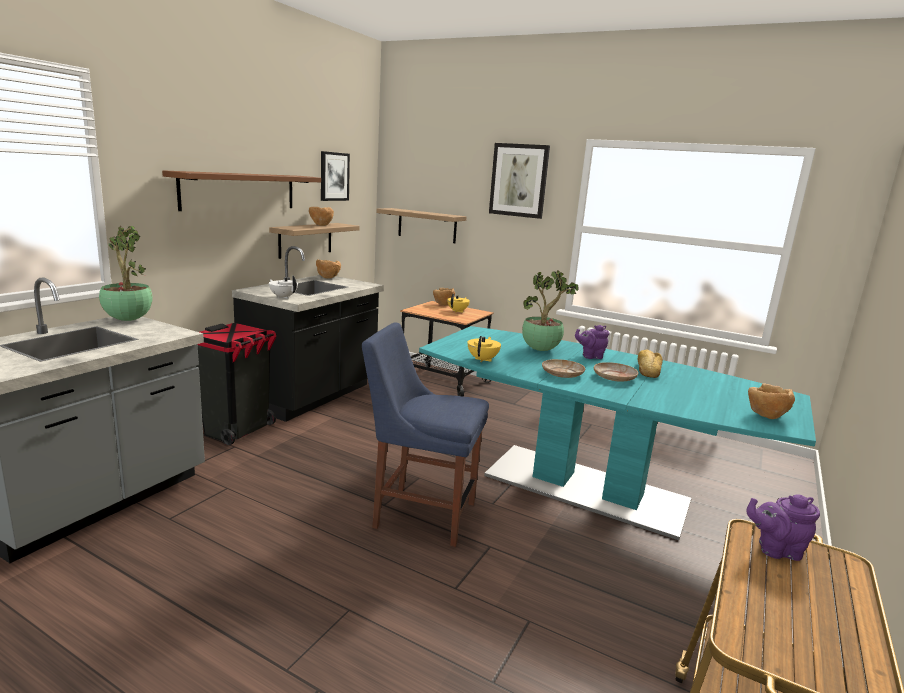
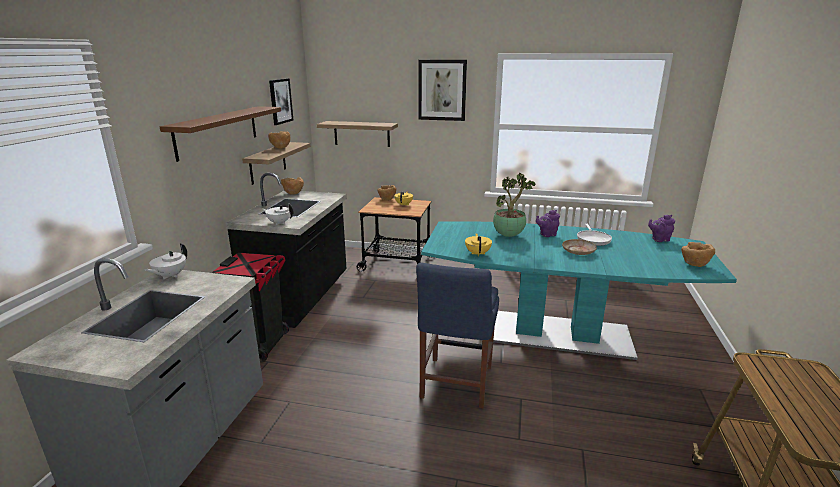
camera: 15 degrees left, 5 degrees up
(127, 319) = (170, 276): potted plant -> white teapot
(420, 513) = (455, 384): blue chair -> blue chair turned 75 degrees counterclockwise
(562, 374) = (542, 255): beige plate -> none
(648, 369) = (593, 239): bread -> frying pan
(775, 550) = (773, 370): purple teapot -> purple teapot (659, 239)

